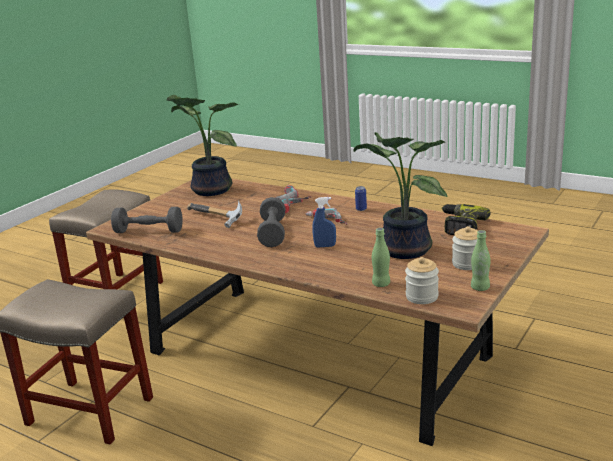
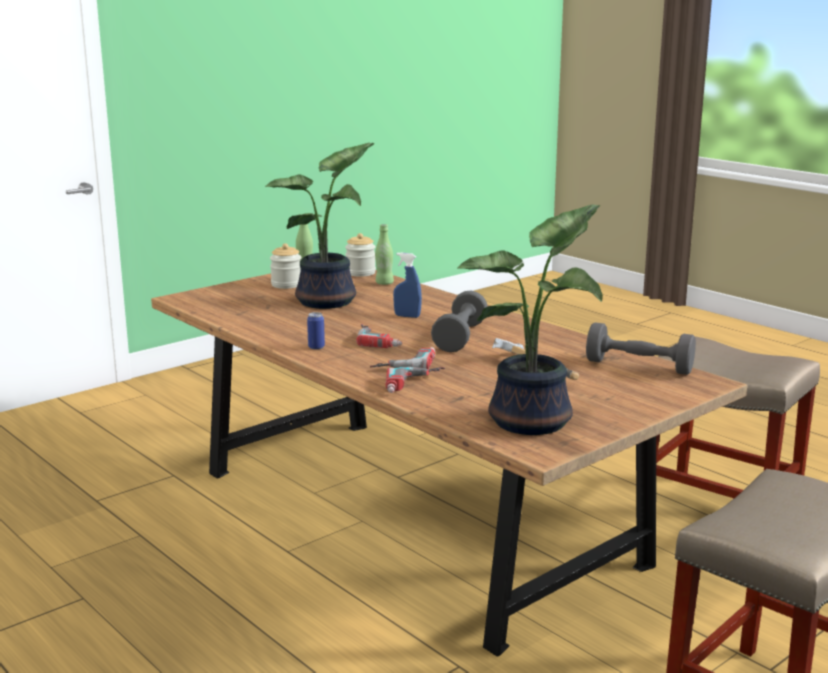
camera: 165 degrees left, 5 degrees down
(460, 226) = (233, 311): power drill -> none

